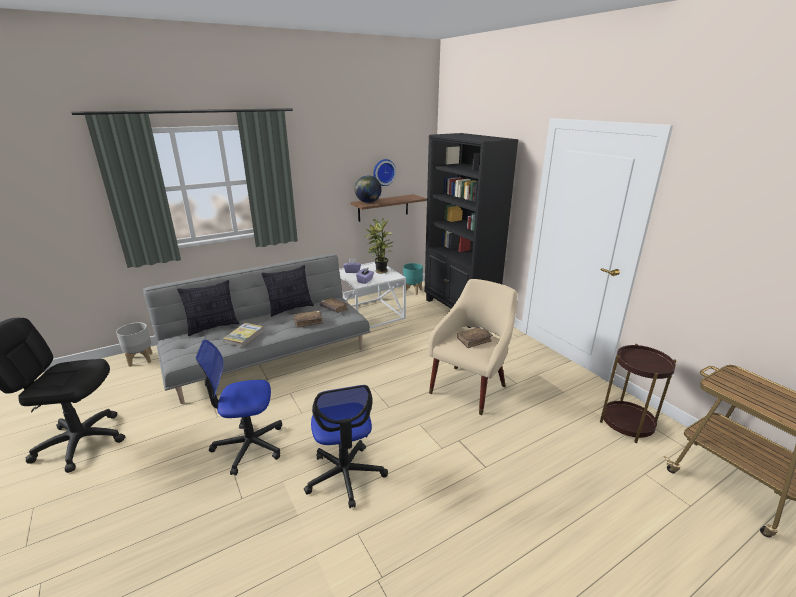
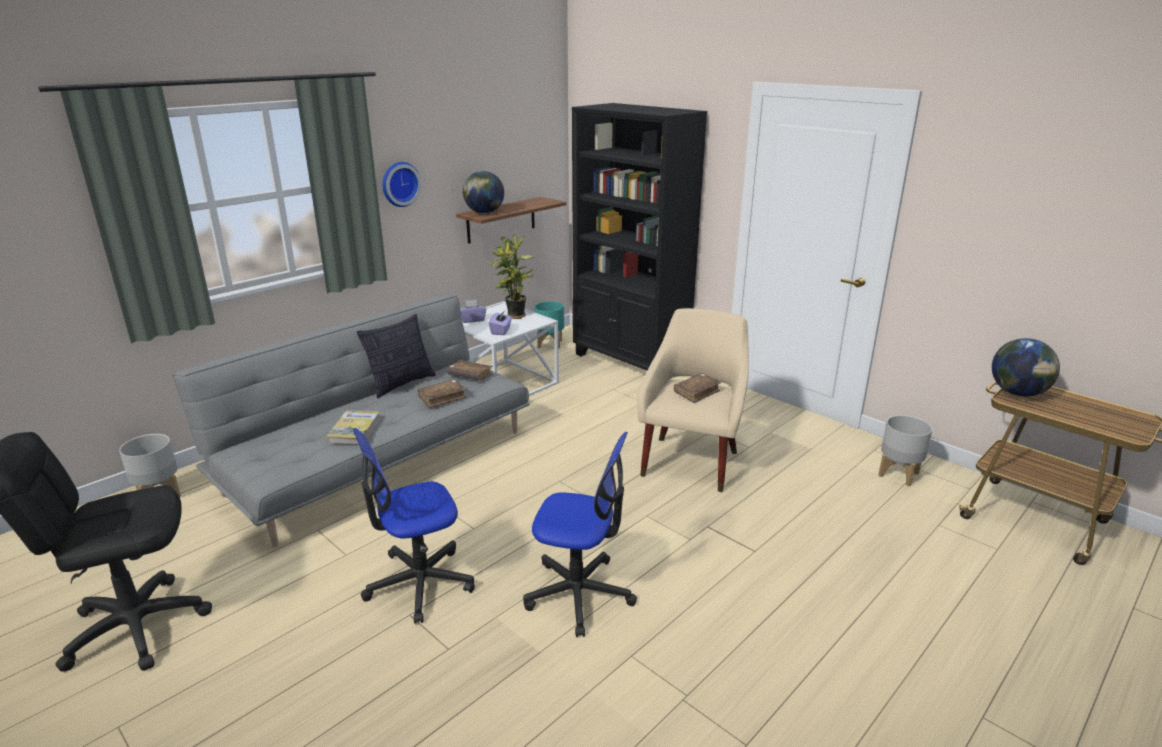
camera: 15 degrees left, 0 degrees up
(213, 327) = (292, 424): pillow -> none
(345, 475) = (579, 594): office chair -> office chair turned 45 degrees counterclockwise
(383, 172) = (499, 165): wall clock -> wall clock (399, 184)
(627, 424) = (899, 474): brown side table -> grey planter
(727, 379) = (1018, 393): none -> globe

